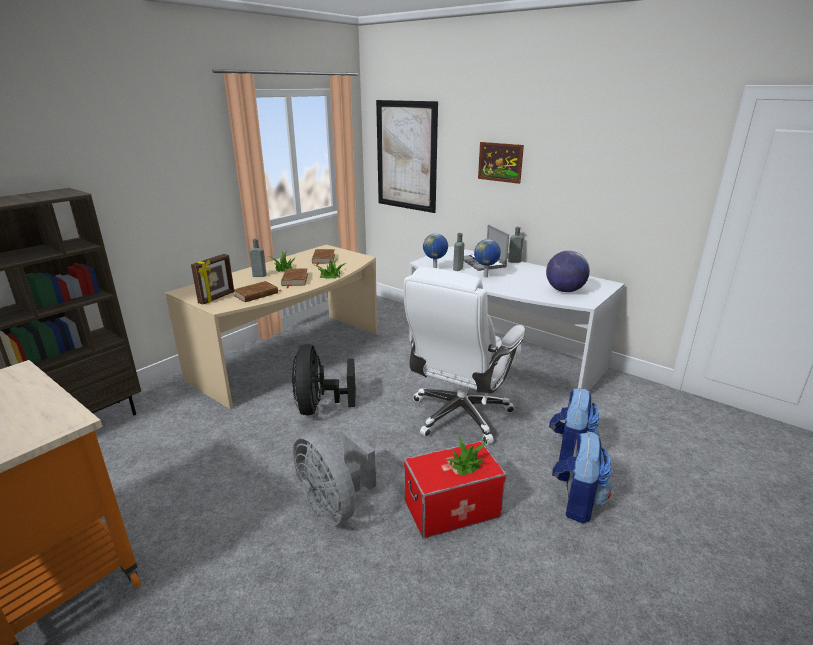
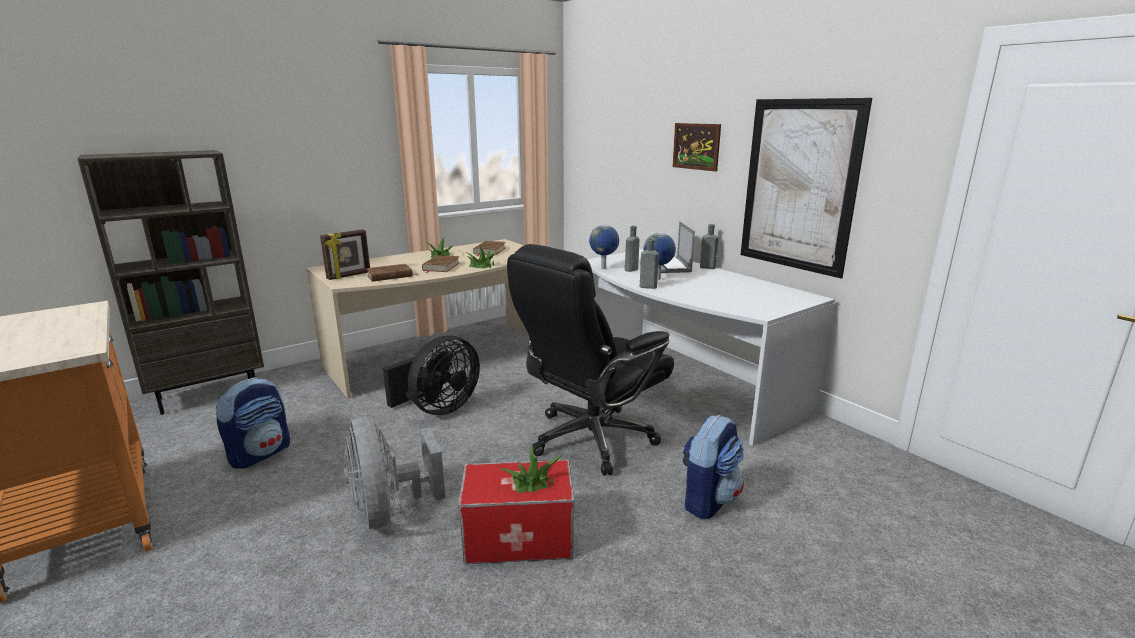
camera: 15 degrees right, 5 degrees down
(258, 275) = (408, 260): grey bottle -> grey bottle (646, 287)
(319, 407) = (438, 409): black fan -> black fan turned 150 degrees counterclockwise
(406, 156) = (603, 144): picture -> picture (798, 186)
(460, 414) = (592, 438): white office chair -> black office chair
(564, 290) = (745, 300): globe -> none
(577, 502) = (681, 560): backpack -> backpack (260, 453)

